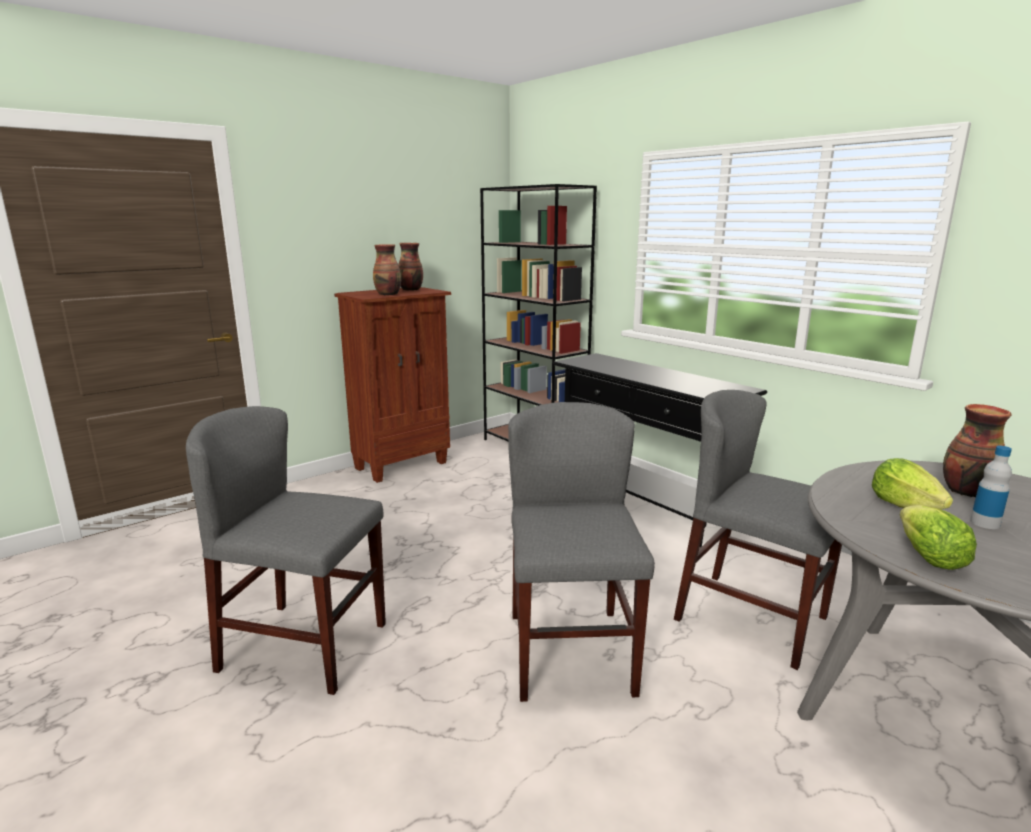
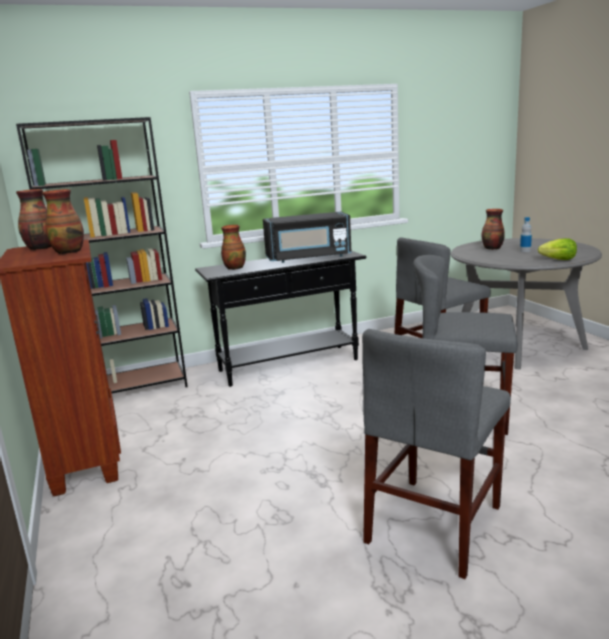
camera: 70 degrees left, 0 degrees up
(602, 363) = (234, 268): none -> vase
(680, 381) = (308, 258): none -> black microwave
(904, 506) = (507, 256): lettuce -> none

